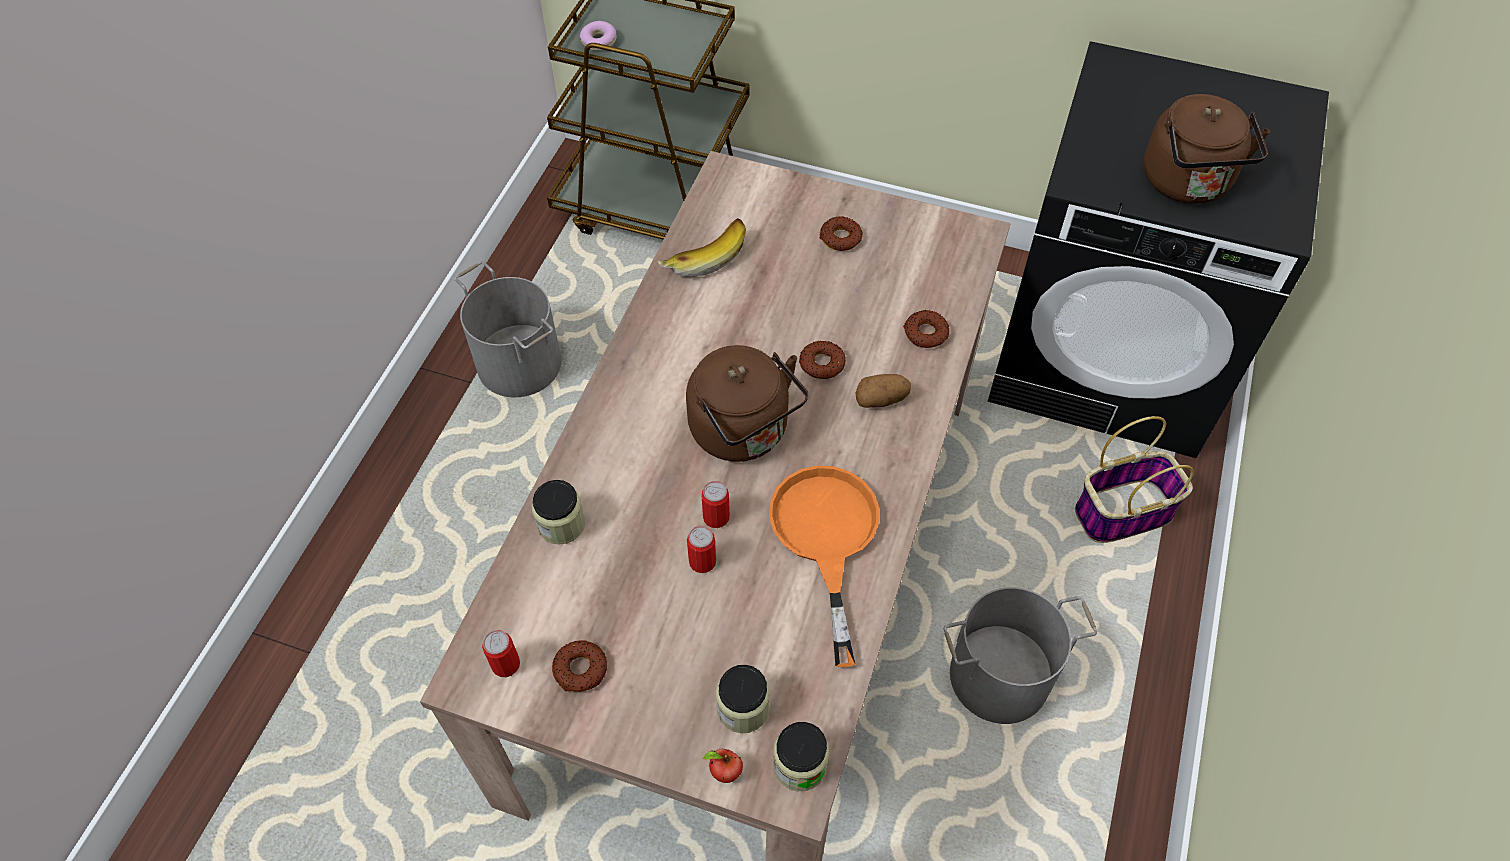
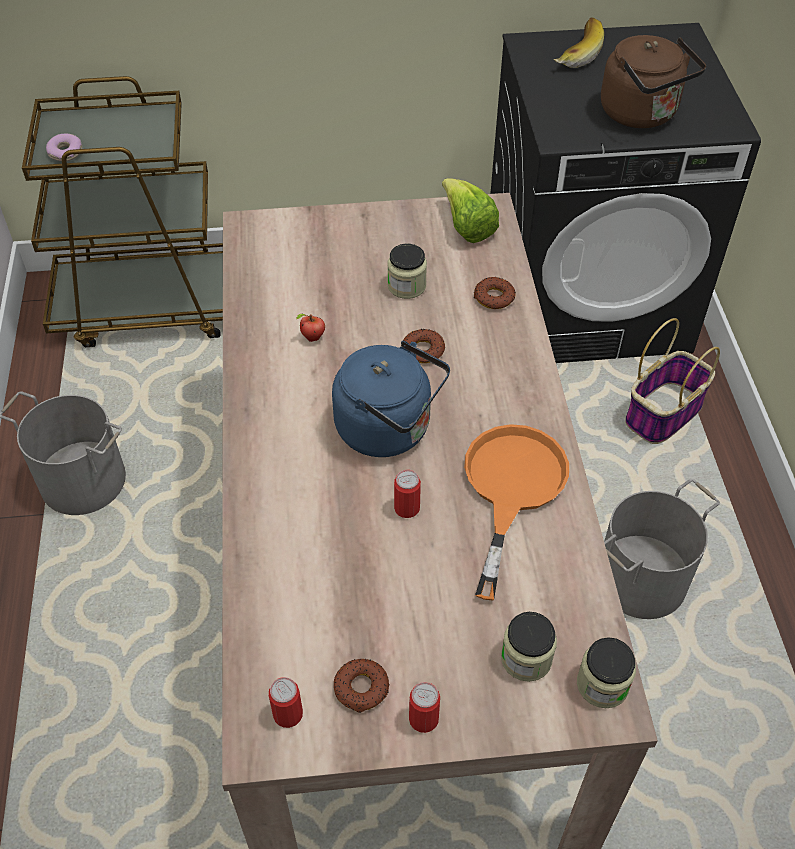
camera: 25 degrees left, 5 degrees down
(561, 524) = (269, 569): jar -> jar (406, 286)
(702, 561) = (417, 550): can -> can (423, 719)
(704, 255) = (268, 297): banana -> banana (575, 53)
(724, 773) = (542, 720): apple -> apple (312, 338)
(744, 432) = (389, 429): brown kettle -> blue kettle
(825, 538) = (511, 489): orange frying pan -> orange frying pan turned 45 degrees clockwise
(840, 238) = (378, 246): donut -> none
(881, 399) = (489, 361): potato -> none
(942, 247) = (467, 227): none -> lettuce

